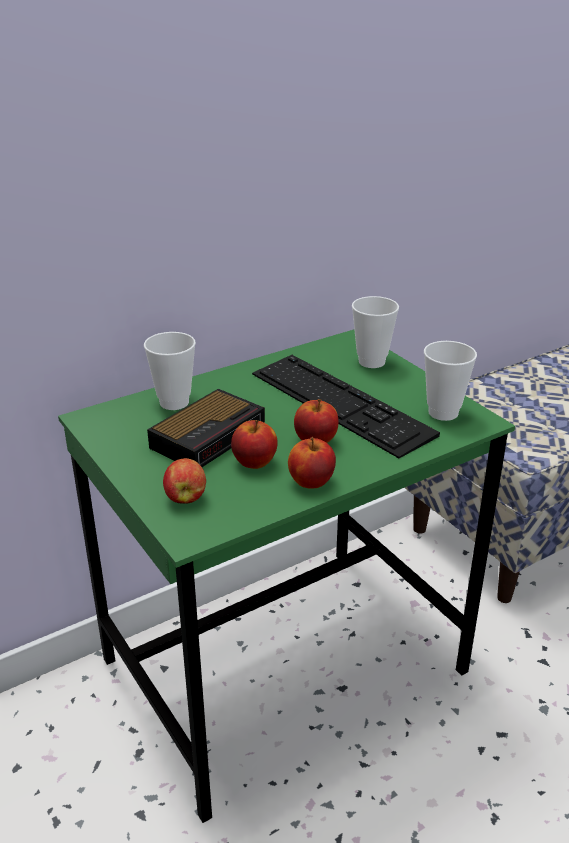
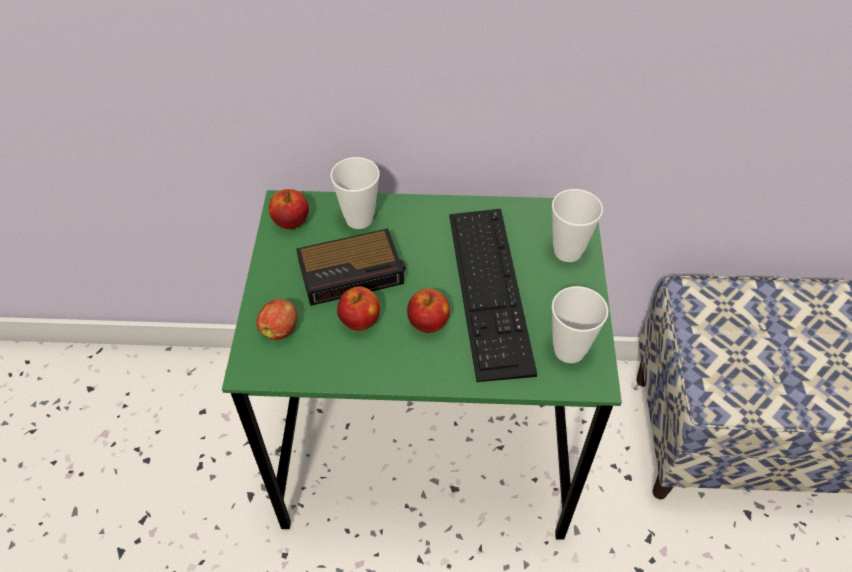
camera: 35 degrees right, 20 degrees up
(311, 482) = (382, 367): apple -> apple (291, 222)

